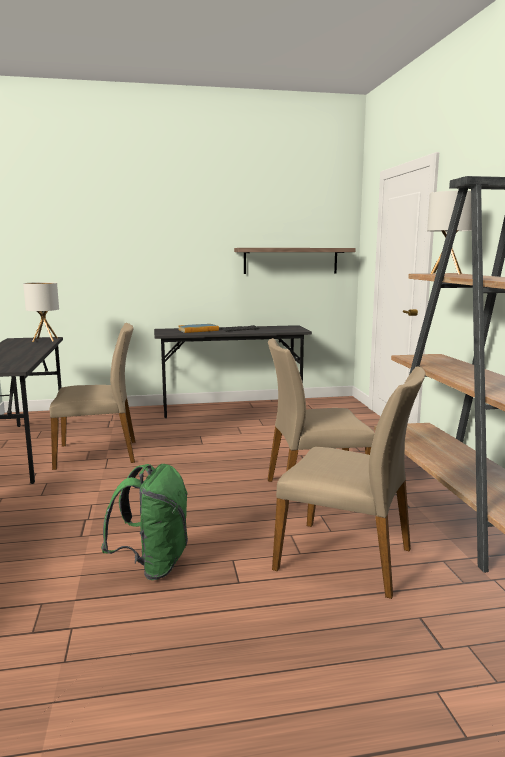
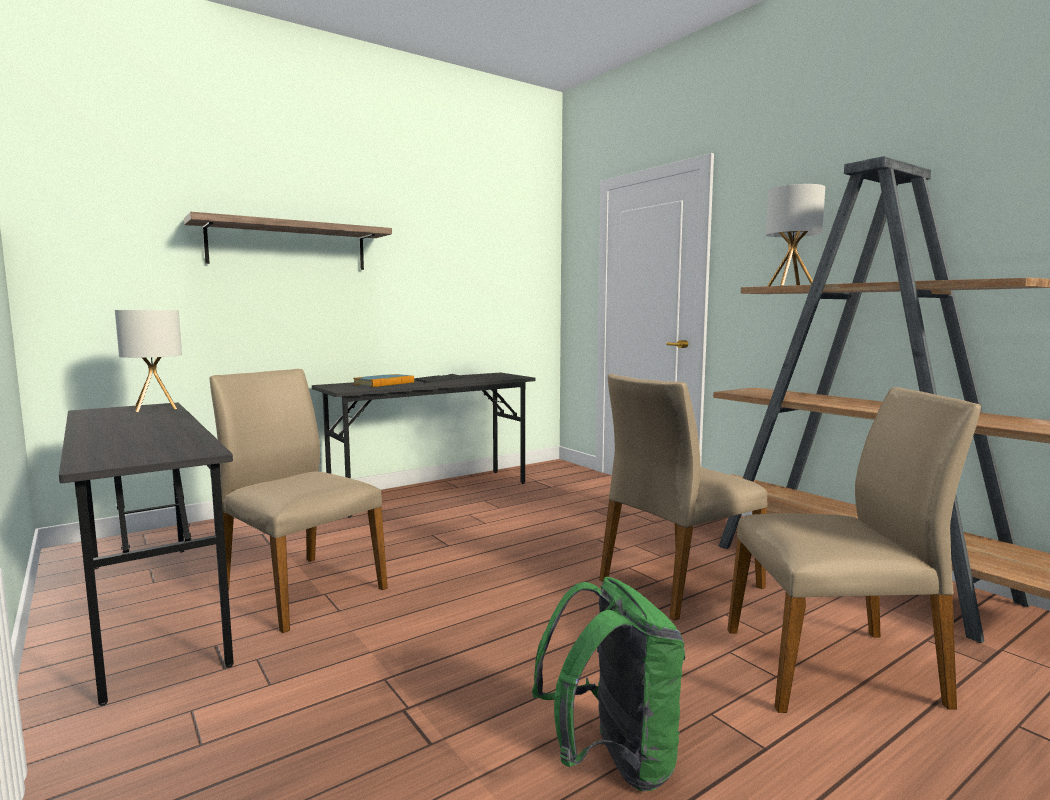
camera: 25 degrees left, 5 degrees down
(98, 454) = (300, 589): beige chair -> beige chair turned 105 degrees counterclockwise
(290, 260) = (488, 288): shelf -> shelf (288, 246)

